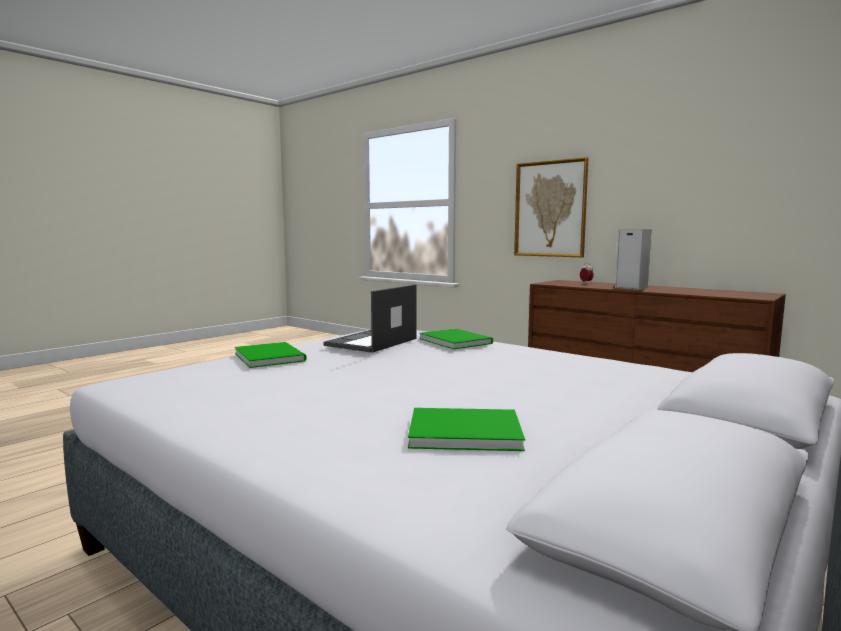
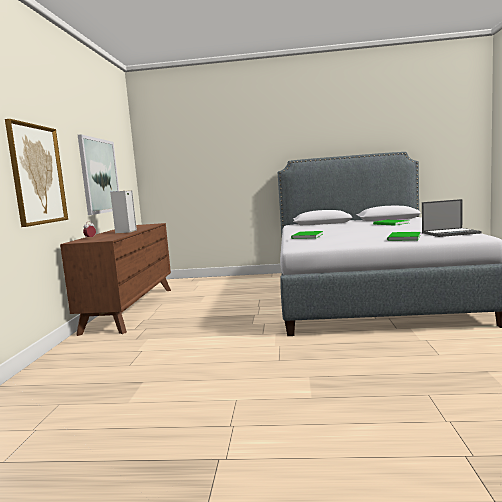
camera: 125 degrees left, 0 degrees up
(371, 342) = (345, 237): laptop -> laptop (451, 233)
(703, 203) = (99, 176): none -> picture

